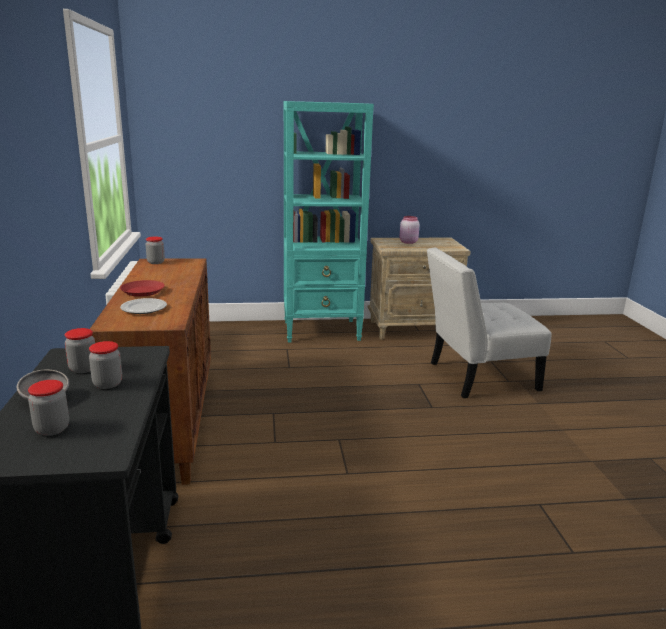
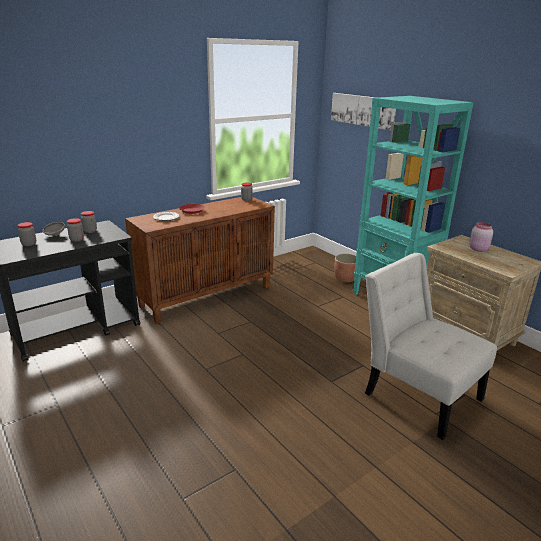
camera: 60 degrees right, 5 degrees up
(210, 124) = (363, 110): none -> picture
(252, 335) = (345, 278): none -> planter

